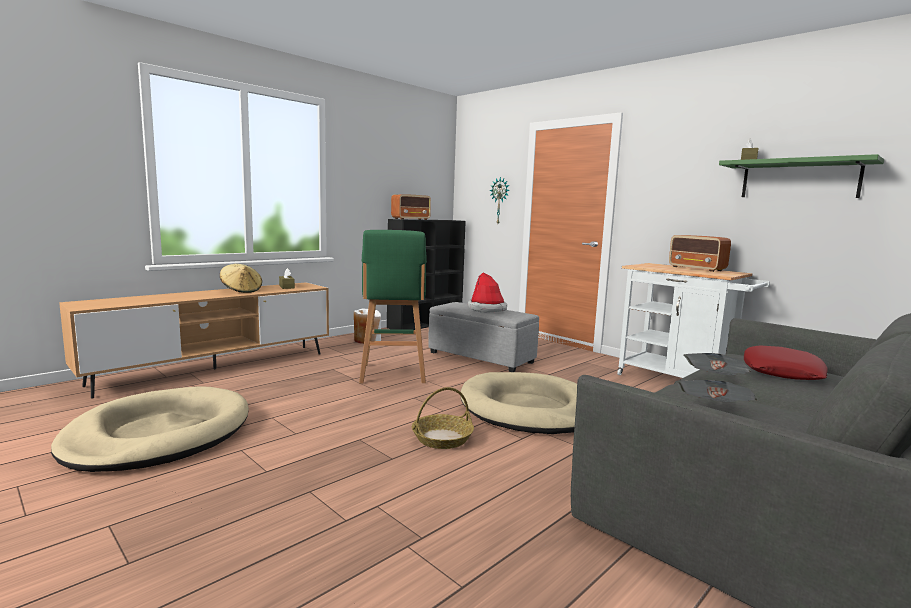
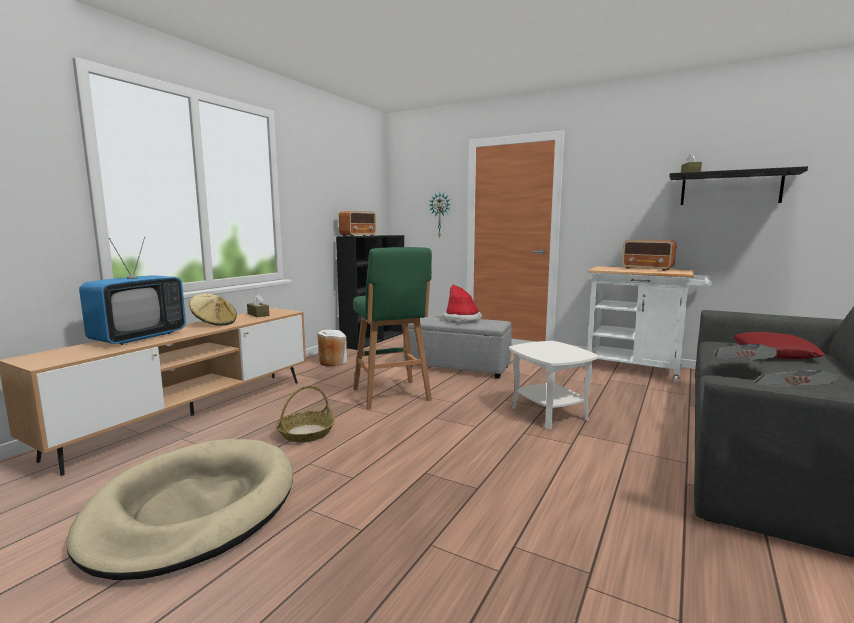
camera: 15 degrees left, 0 degrees up
(170, 296) = (139, 337): none -> television
(442, 439) = (503, 457): basket -> basket (306, 433)
(529, 409) = (549, 413): beige dog bed -> white side table
(799, 179) = (730, 188): green shelf -> black shelf

